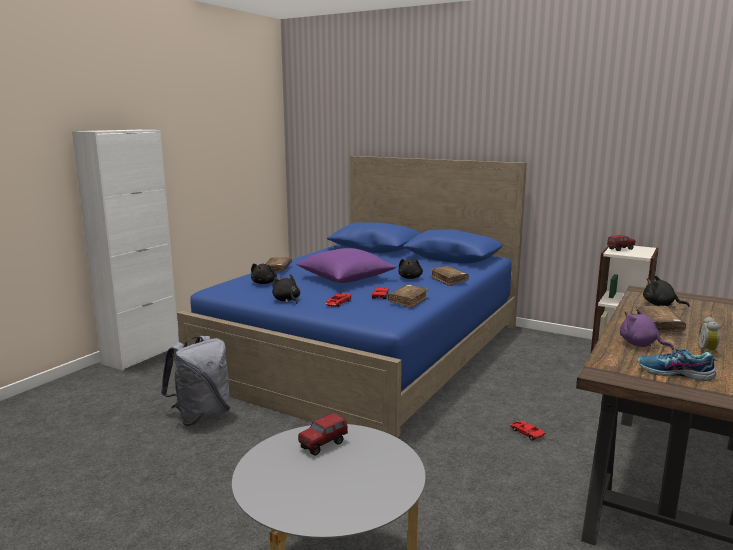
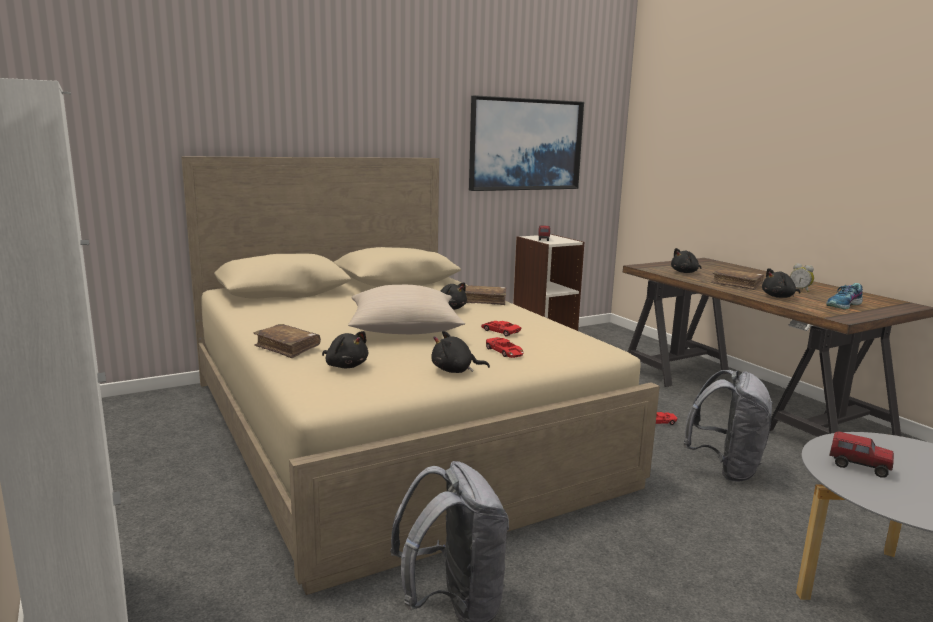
camera: 60 degrees left, 0 degrees up
(323, 445) = (858, 467): toy truck -> toy truck turned 45 degrees counterclockwise
(345, 279) = (404, 329): purple pillow -> beige pillow
(369, 351) = (392, 427): blue bed -> beige bed
(408, 301) = (538, 327): brown book -> none
(474, 477) = (725, 469): none -> grey backpack
(630, 153) = (525, 144): none -> picture
(640, 345) = (779, 297): purple plush toy -> black plush toy

